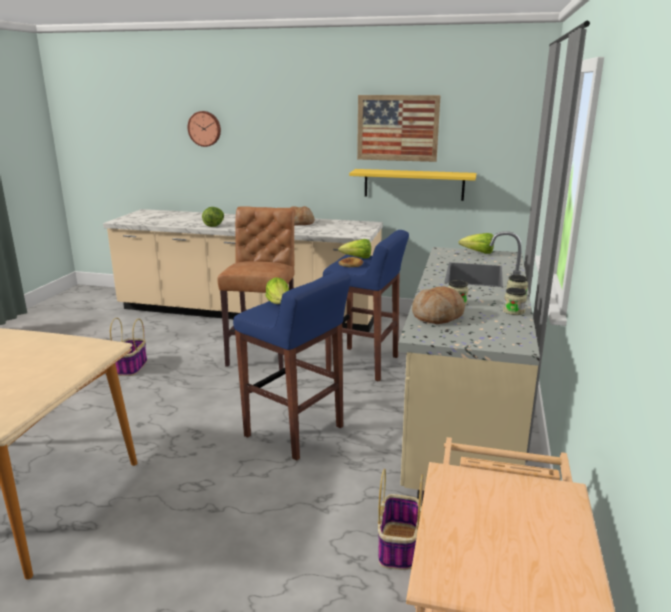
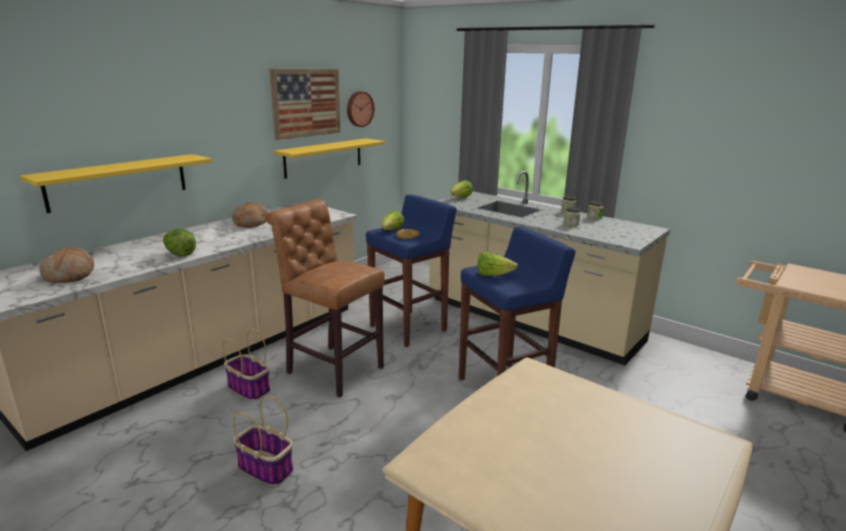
camera: 65 degrees left, 0 degrees up
(205, 128) = (70, 123): wall clock -> wall clock (359, 109)
(229, 171) = (118, 182): none -> yellow shelf
(398, 547) = (668, 384): basket -> basket (249, 389)
(438, 316) = (594, 232): bread -> bread (70, 275)

